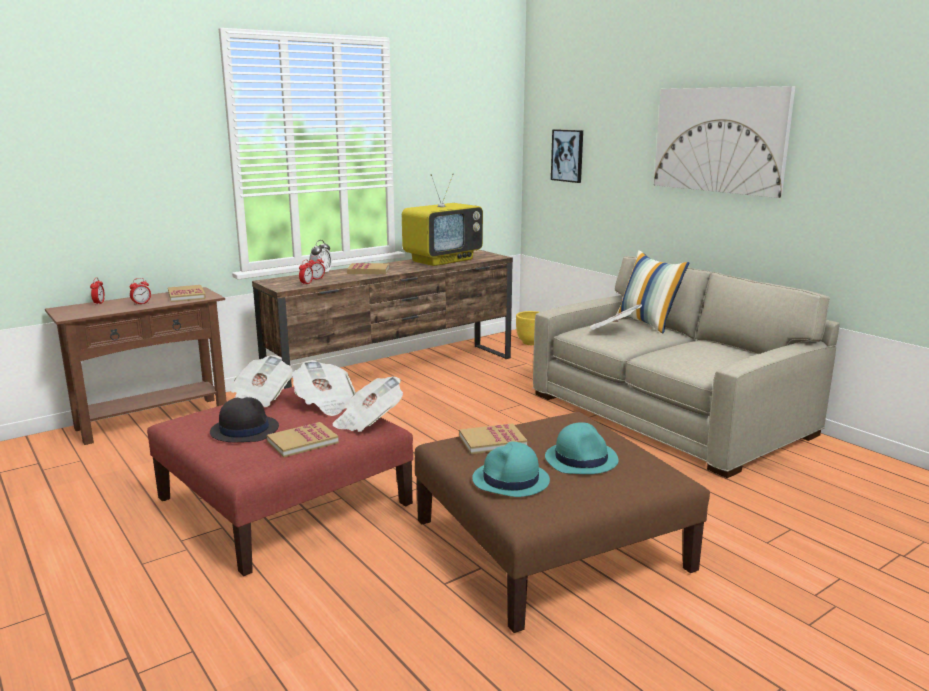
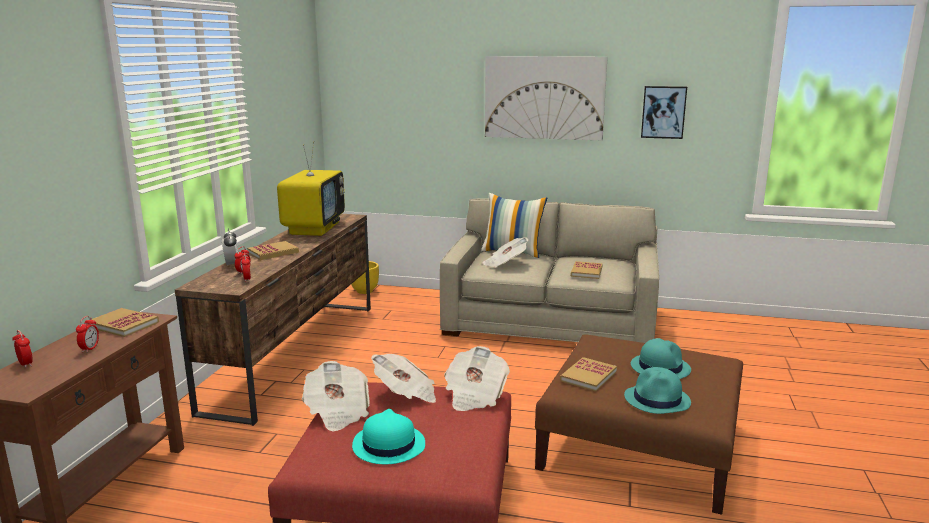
camera: 40 degrees left, 0 degrees up
(244, 430) = (388, 445): black hat -> turquoise hat
(302, 442) = (463, 434): book -> book (586, 272)
(568, 155) = (381, 114): picture -> picture (663, 112)

